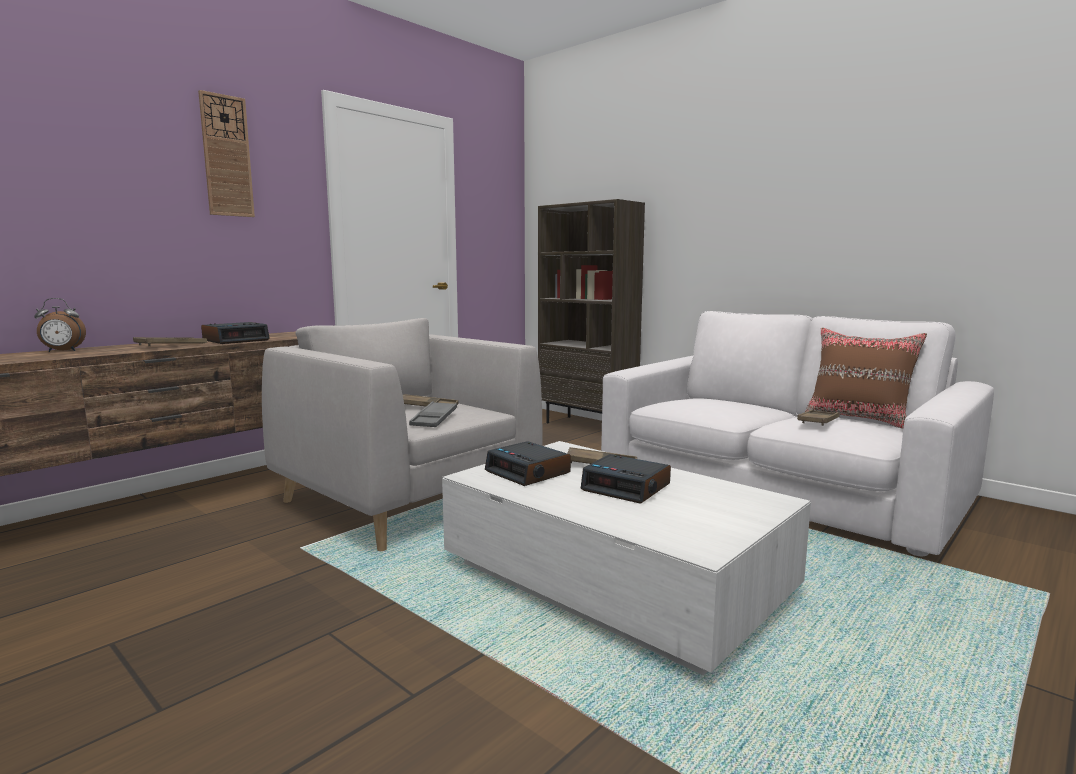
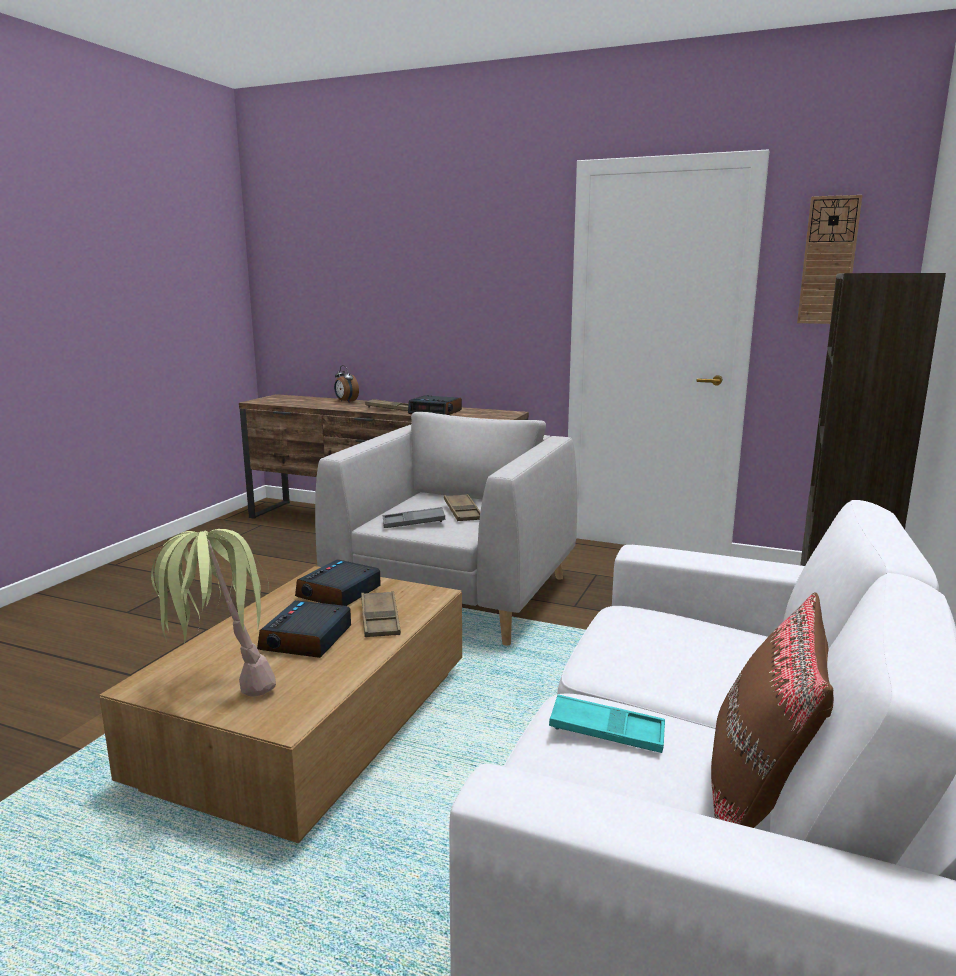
camera: 70 degrees right, 5 degrees up
(226, 156) = (478, 247): wall clock -> wall clock (828, 261)
(615, 580) = (311, 726): white coffee table -> brown coffee table
(716, 519) = (221, 689): none -> potted plant
(818, 421) = (607, 731): brown tray -> turquoise tray

